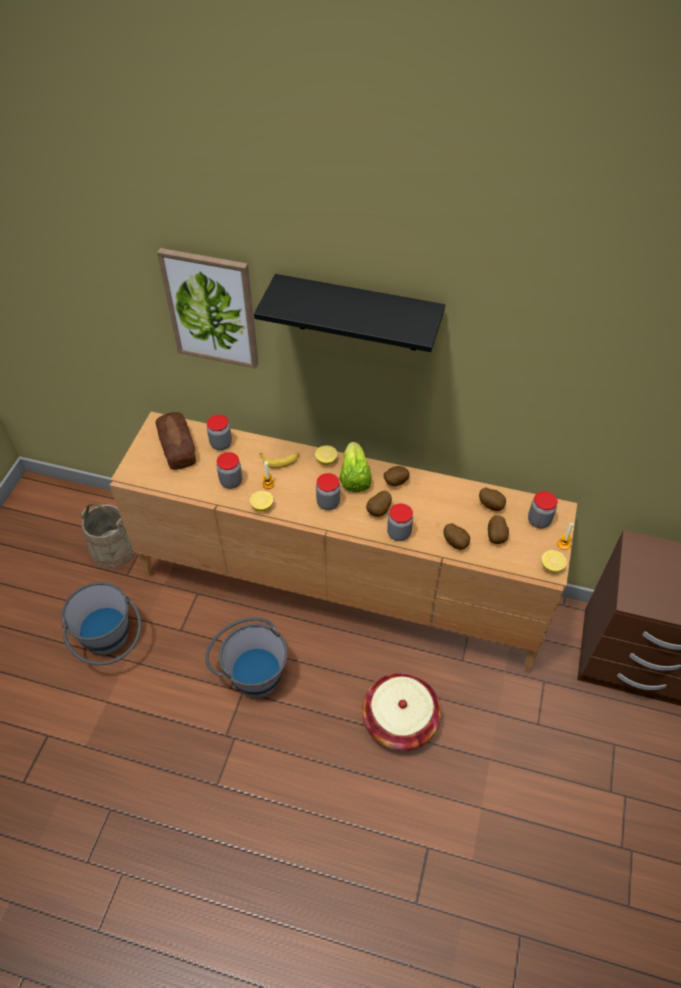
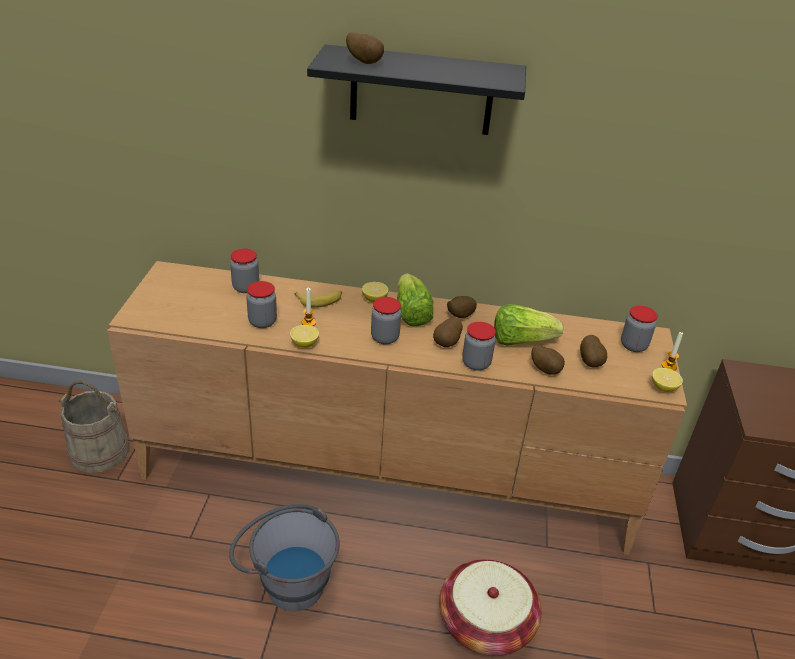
camera: 10 degrees left, 15 degrees down
(110, 643) = (96, 560): grey bucket -> none
(177, 448) = (192, 293): bread -> none
(212, 308) = (243, 103): picture -> none
(442, 511) = (521, 340): none -> lettuce
(491, 505) = (575, 333): potato -> potato (365, 62)

